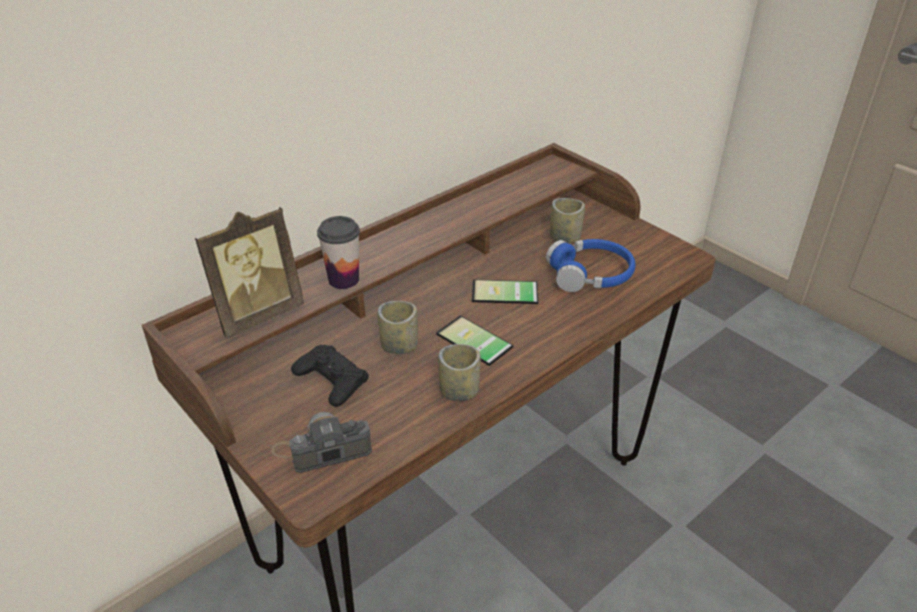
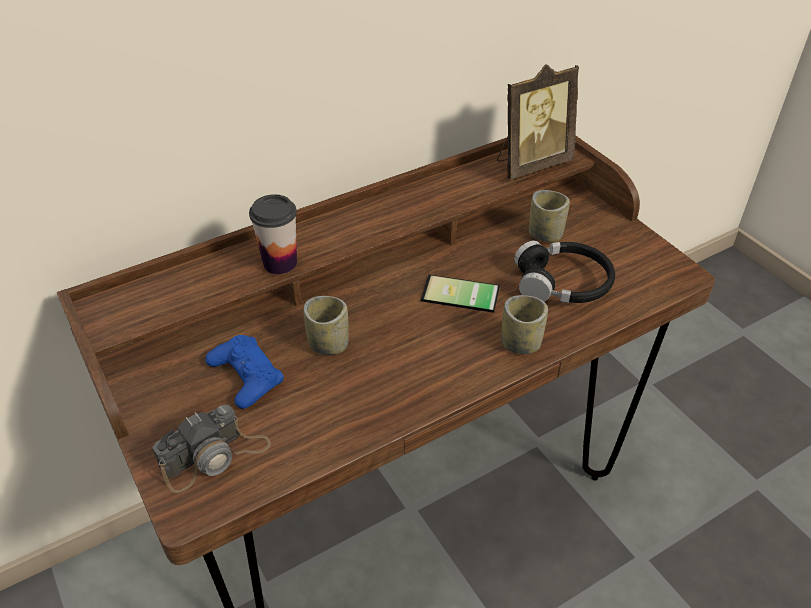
camera: 10 degrees right, 5 degrees up
(257, 314) = (178, 293): picture frame -> picture frame (531, 164)
(322, 449) = (215, 457): camera -> camera turned 150 degrees clockwise
(331, 380) = (246, 376): black game controller -> blue game controller
(459, 391) = (379, 408): cup -> cup (520, 343)
(471, 342) = (408, 350): phone -> none
(590, 275) = (563, 284): blue headphones -> black headphones

